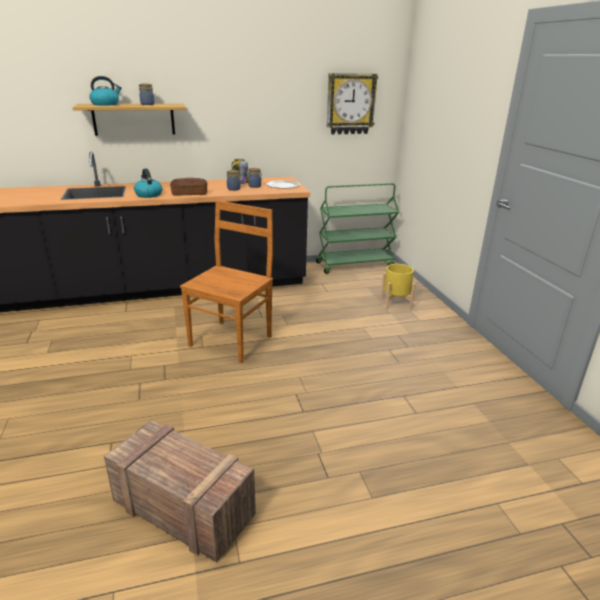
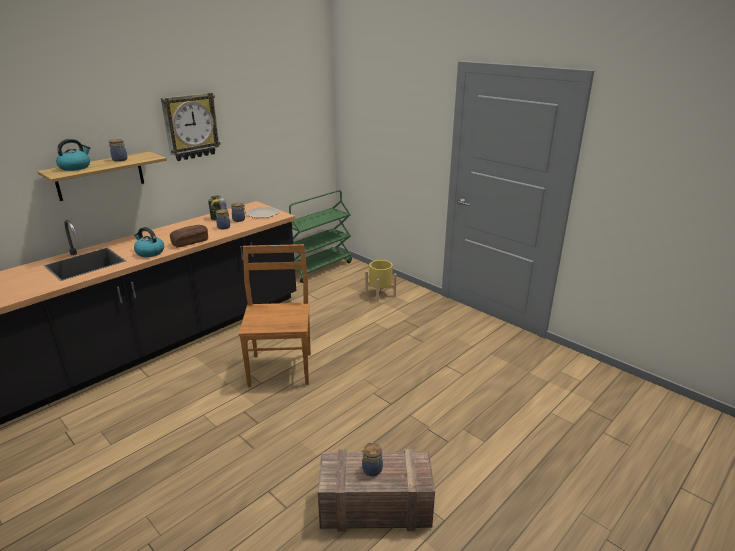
camera: 30 degrees left, 0 degrees up
(176, 458) = (372, 469): none -> jar
(350, 104) = (294, 127): wall clock -> wall clock (190, 126)

